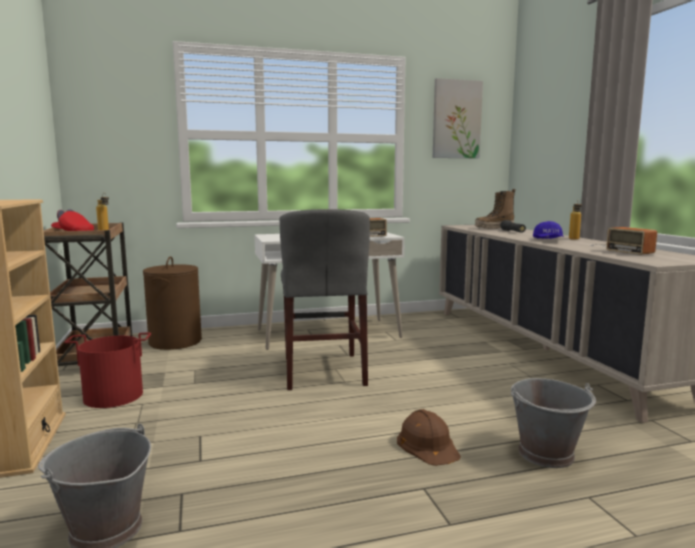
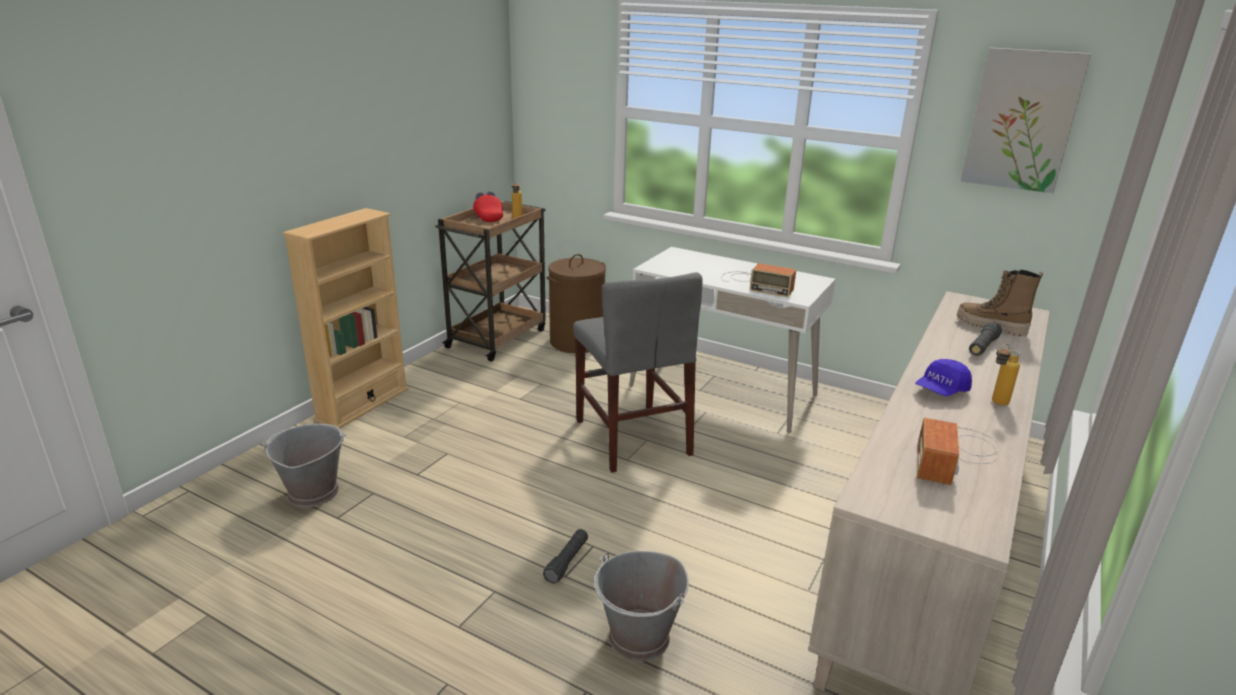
camera: 45 degrees right, 15 degrees up
(113, 396) = (454, 385): red bucket -> none
(323, 371) = (632, 437): grey chair -> grey chair turned 60 degrees counterclockwise
(428, 445) = (567, 562): brown hard hat -> black flashlight

